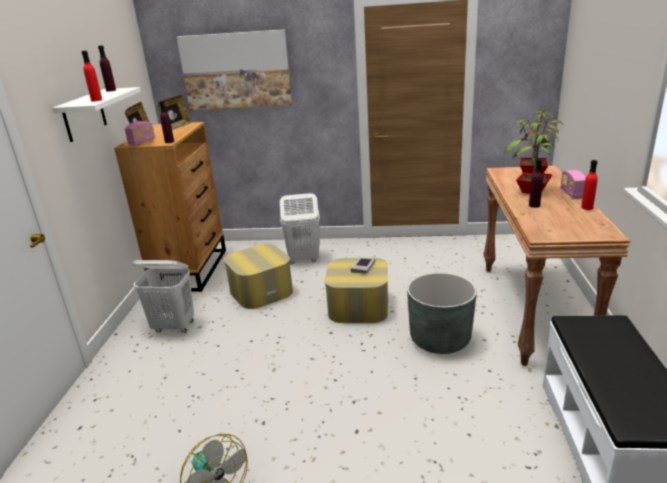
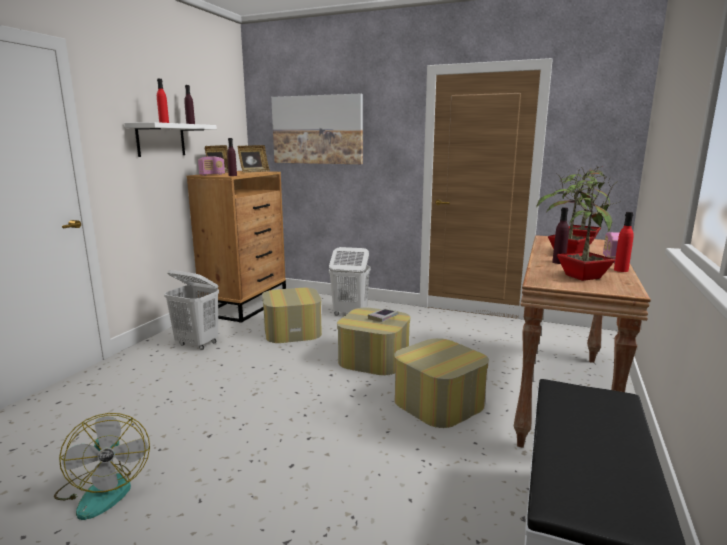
camera: 15 degrees right, 10 degrees down
(440, 339) = (438, 402): grey planter -> ottoman
(564, 222) = (581, 276): none -> potted plant

